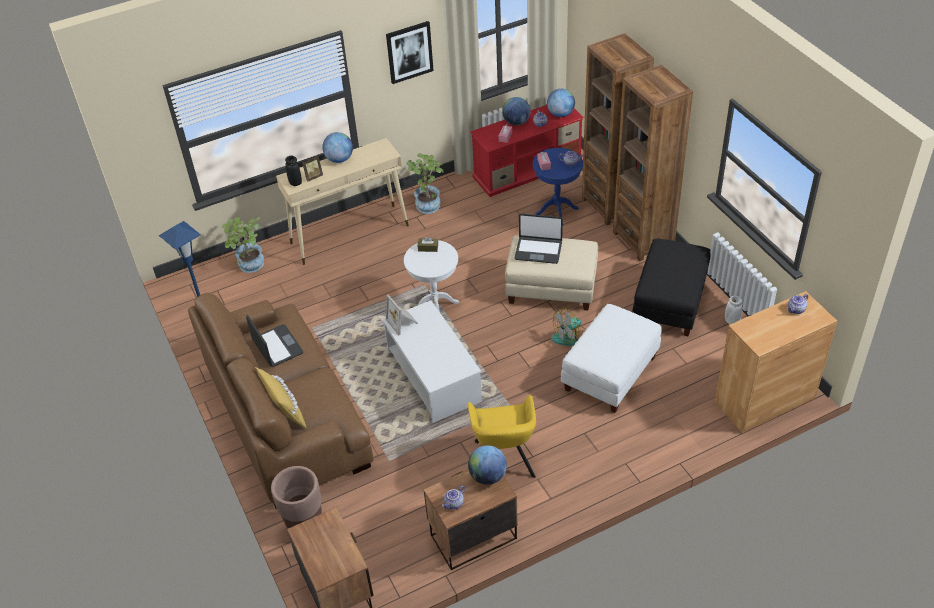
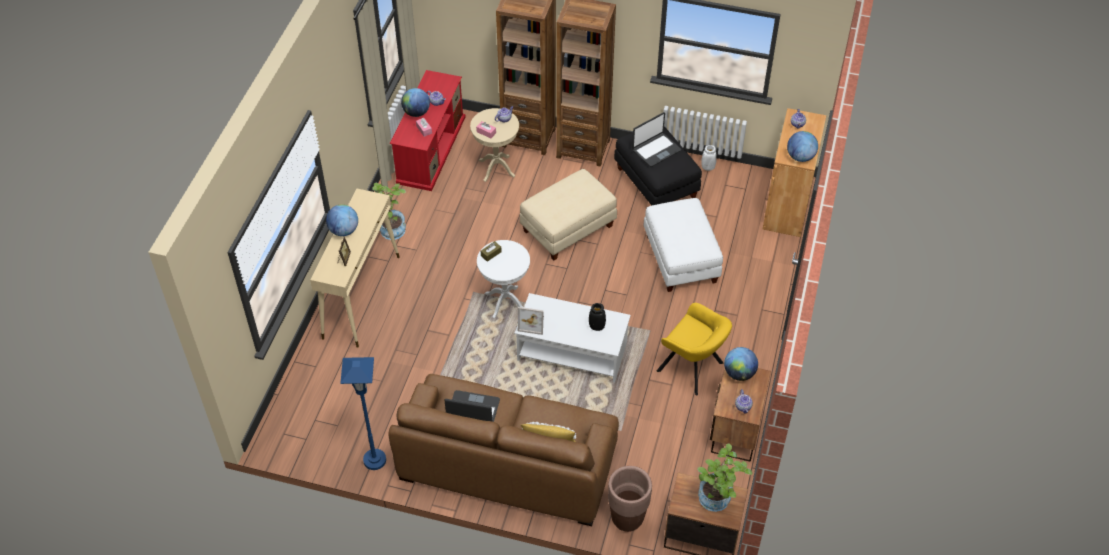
camera: 50 degrees left, 5 degrees up
(250, 266) = (315, 381): potted plant -> potted plant (717, 502)
(295, 183) = (336, 274): black vase -> black vase (596, 326)
(409, 52) = (343, 98): picture -> none
(538, 250) = (557, 202): laptop -> laptop (656, 150)
(557, 211) = (496, 168): blue side table -> beige side table
(560, 114) = (441, 84): globe -> globe (800, 157)
(570, 336) = (624, 253): fan -> none

